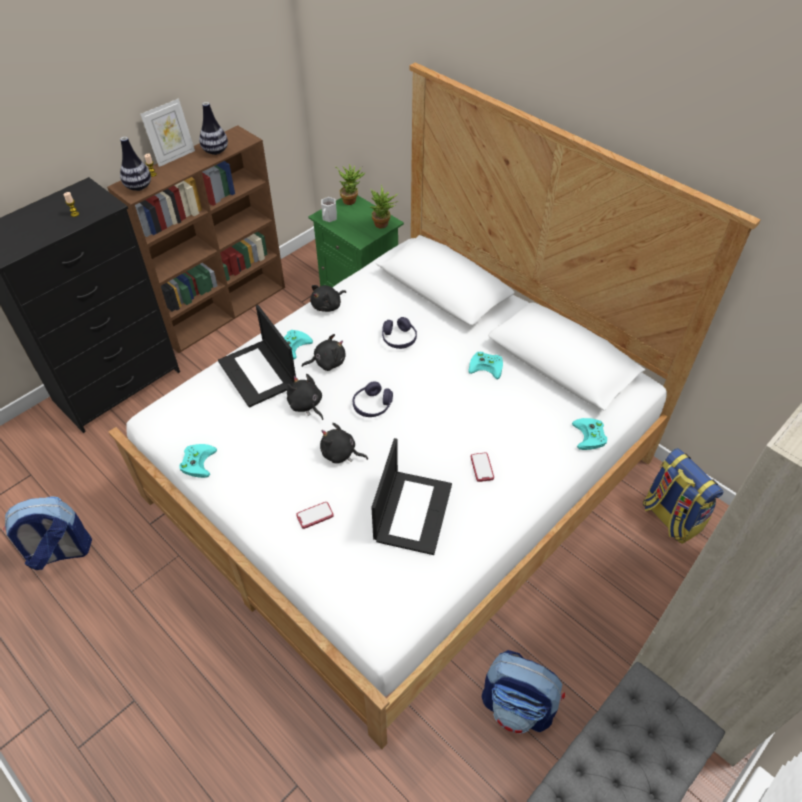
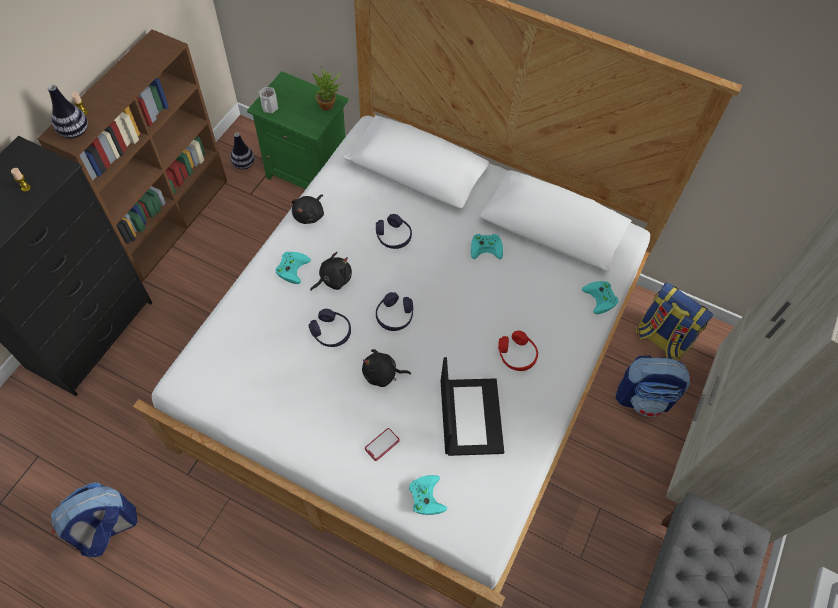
camera: 20 degrees left, 10 degrees up
(174, 157) = (98, 84): picture frame -> none
(197, 461) = (246, 419): turquoise game controller -> turquoise game controller (425, 495)
(215, 151) = (141, 68): vase -> vase (244, 164)
(258, 373) = (270, 309): laptop -> none
(306, 405) = (331, 332): black plush toy -> purple headphones
(351, 200) = (285, 82): potted plant -> none
(482, 467) = (517, 355): phone -> red headphones
(518, 706) = (585, 548): backpack -> backpack (644, 398)

